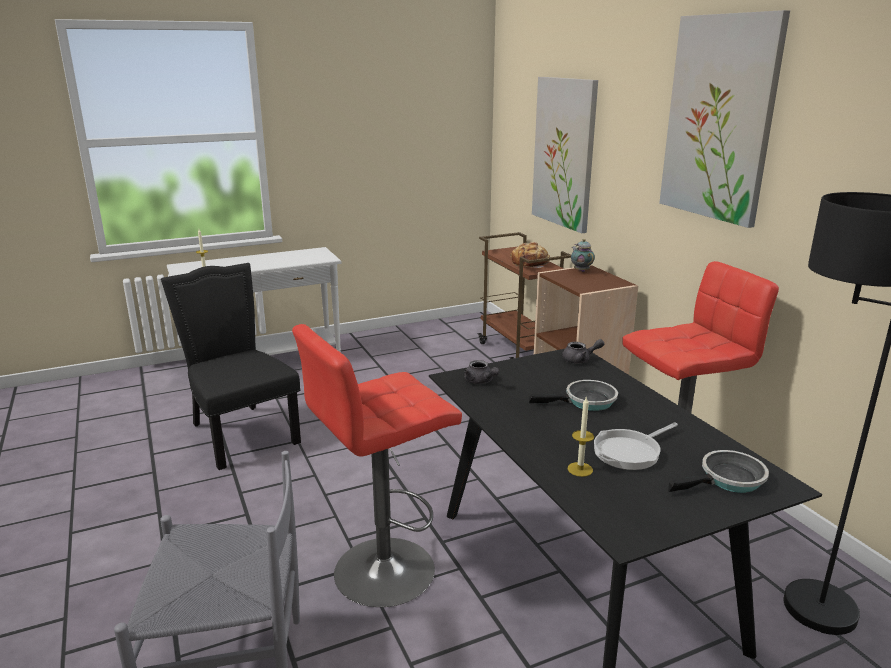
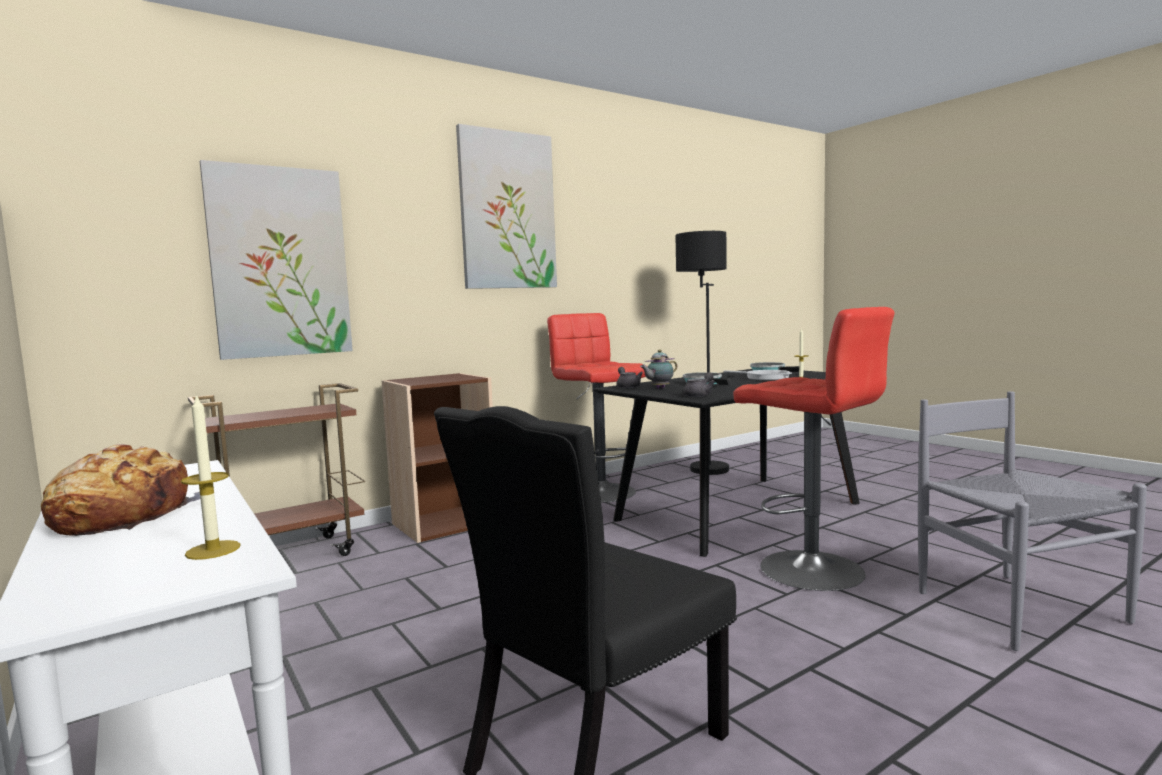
camera: 100 degrees left, 15 degrees down
(530, 264) = (302, 410): bread -> bread (123, 516)
(581, 270) = (406, 380): teapot -> teapot (659, 388)

